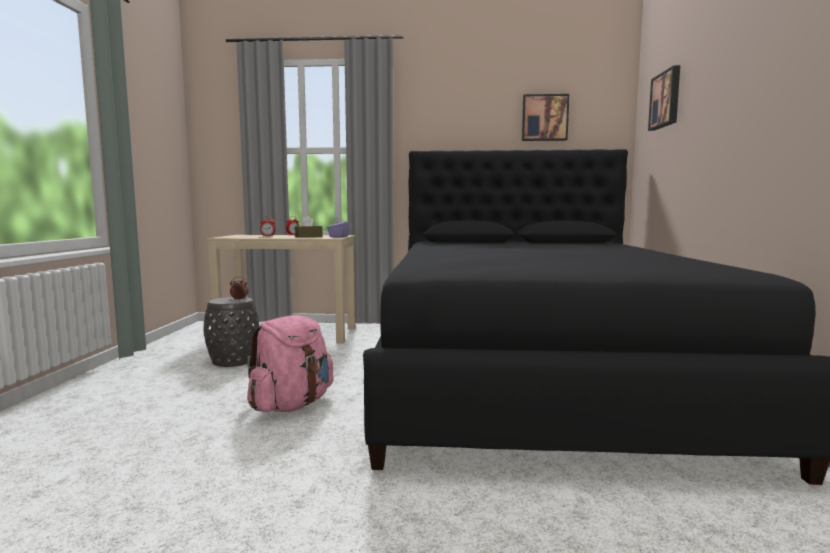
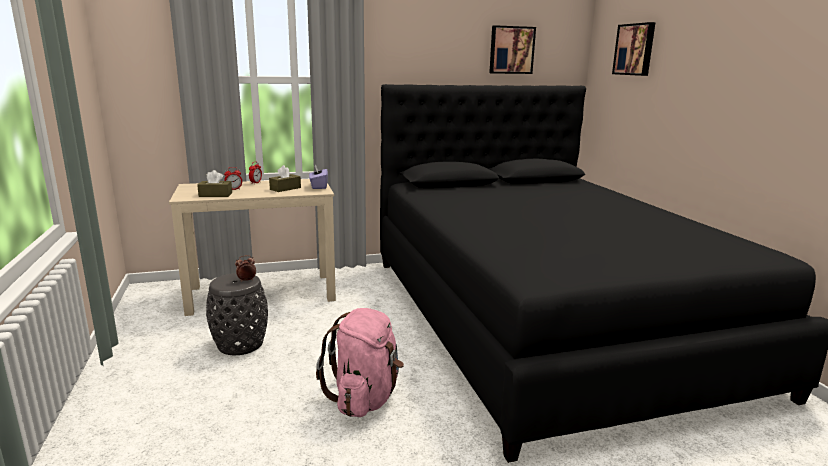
camera: 20 degrees left, 10 degrees up
(247, 237) = (215, 195): none -> brown tissue box

